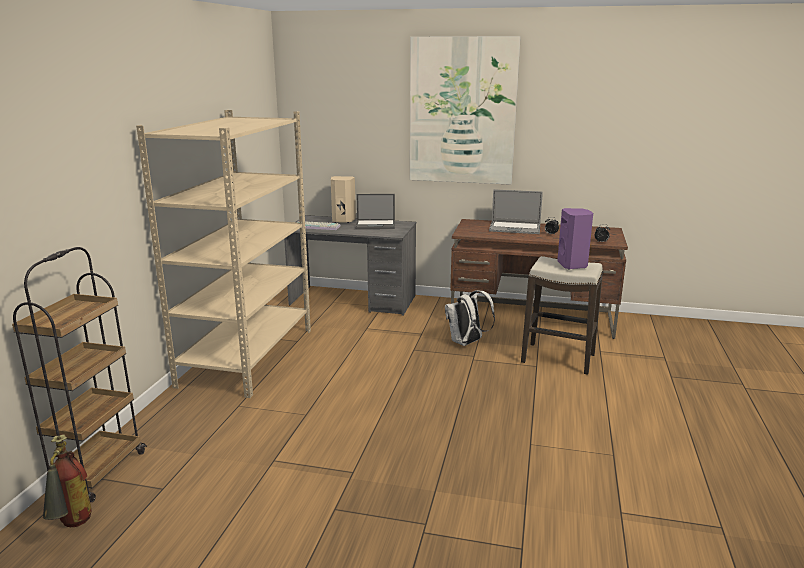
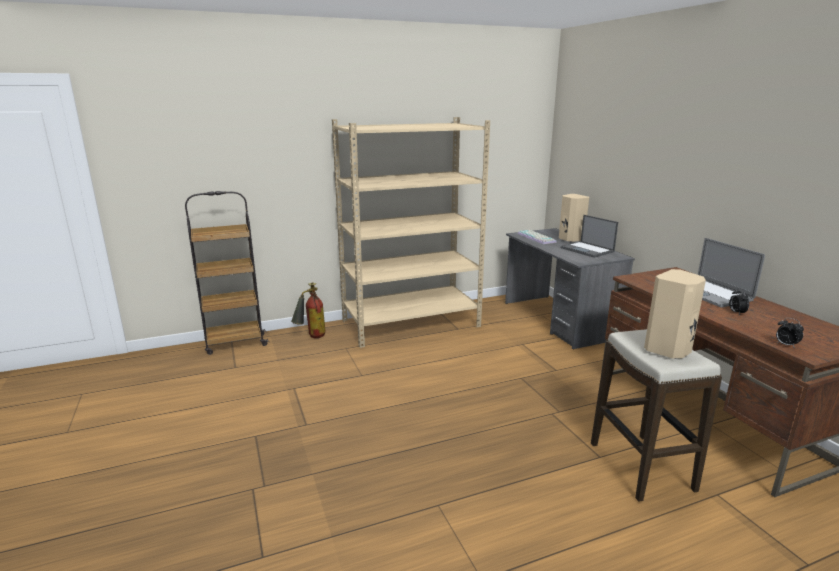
camera: 55 degrees right, 0 degrees up
(72, 527) = (184, 360): fire extinguisher -> fire extinguisher (311, 337)
(462, 111) = (699, 135): picture -> none
(466, 343) = (578, 398): white backpack -> none
(573, 265) = (668, 350): purple speaker -> beige speaker

